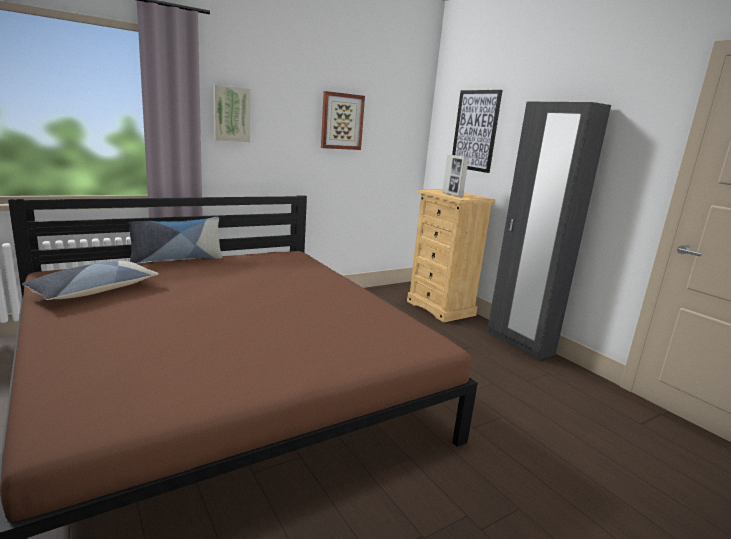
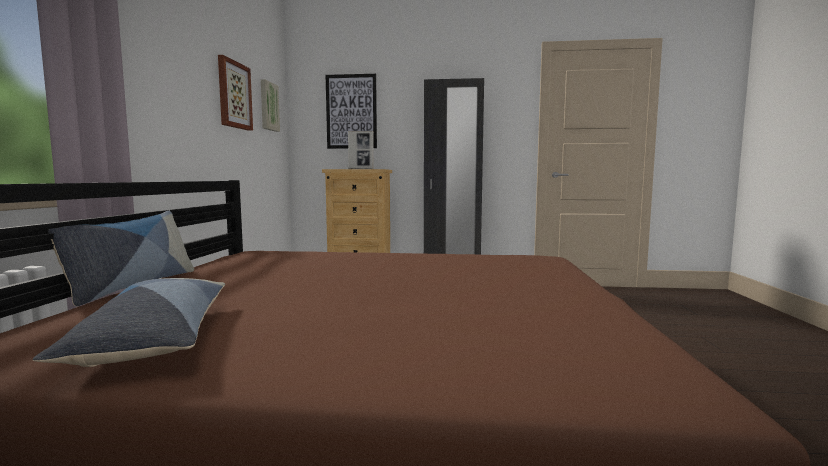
camera: 50 degrees left, 10 degrees down
(231, 114) = (137, 63): picture -> picture (268, 106)

